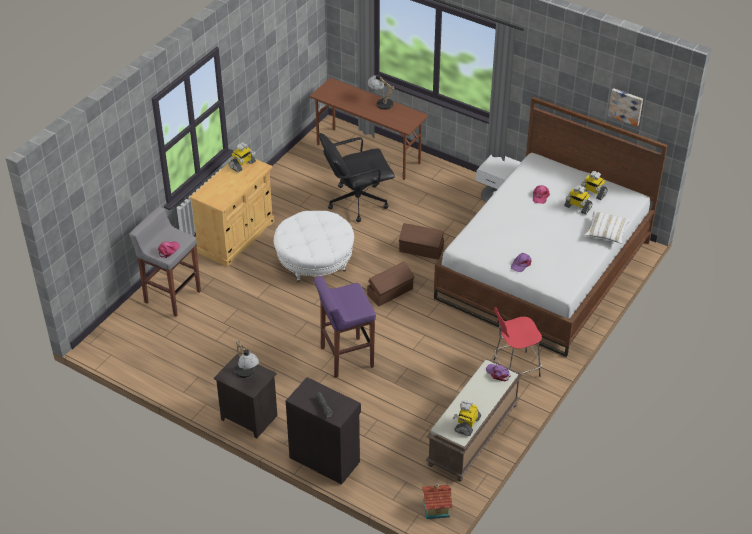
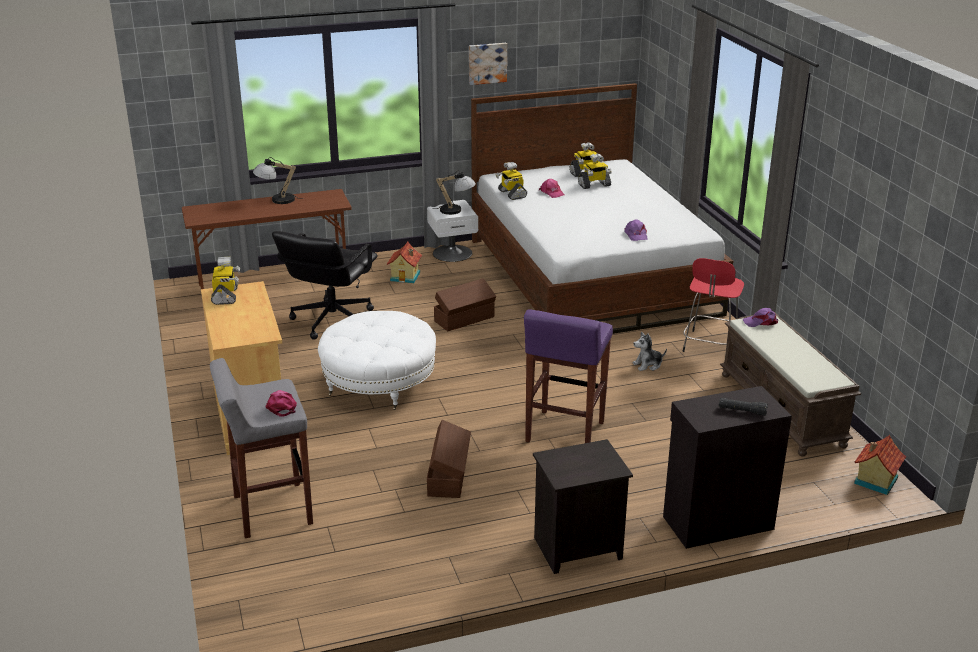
camera: 50 degrees left, 15 degrees down
(247, 374) = (582, 461): table lamp -> table lamp (456, 211)
(390, 292) = (501, 362): brown storage box -> brown storage box (448, 475)
(442, 196) = (406, 277): none -> toy house
(458, 353) = (648, 365): none -> plush toy
(467, 424) = (821, 368): toy robot -> toy robot (511, 194)
(606, 233) = (649, 188): white pillow -> none
(626, 106) = (581, 58): picture -> picture (487, 63)

